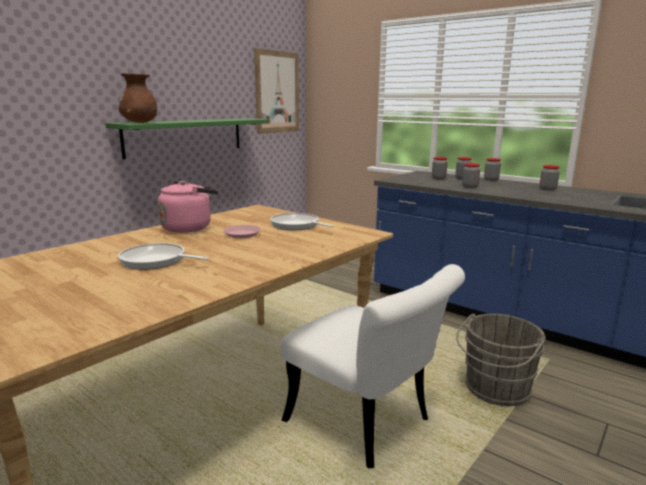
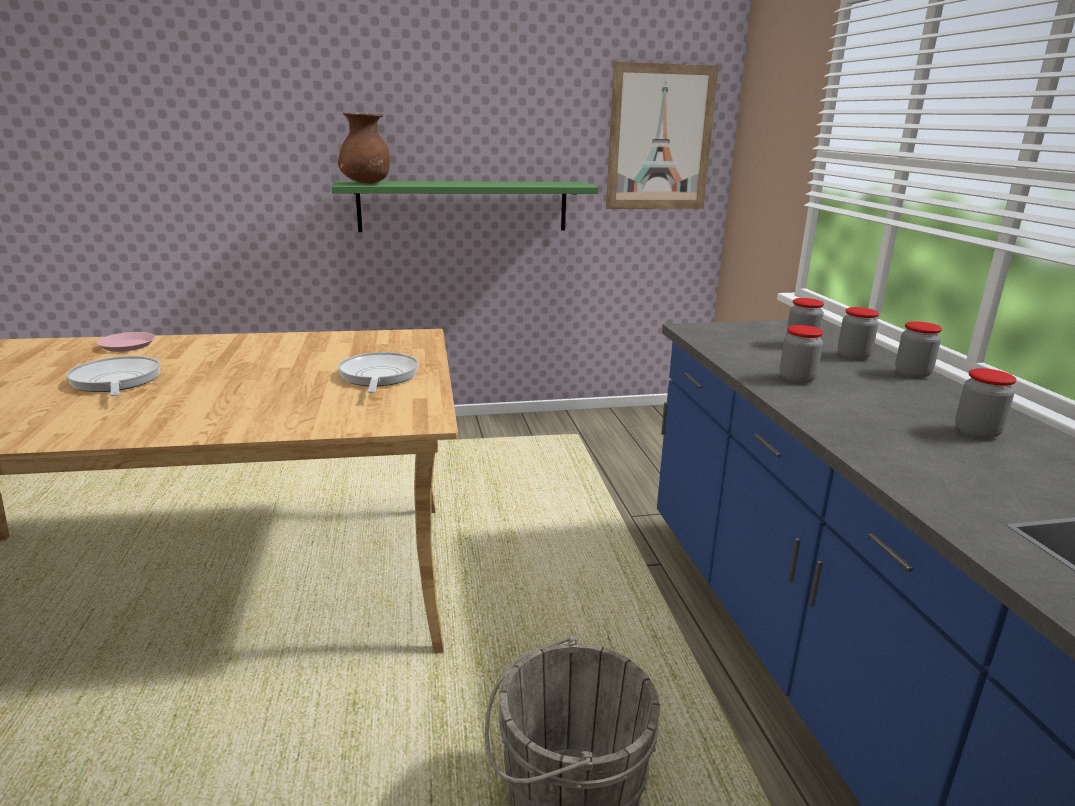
camera: 40 degrees right, 5 degrees up
(189, 228) = (269, 345): pink kettle -> none
(242, 234) = (285, 371): pink plate -> pink plate (127, 346)
(367, 424) = (312, 725): white chair -> none

